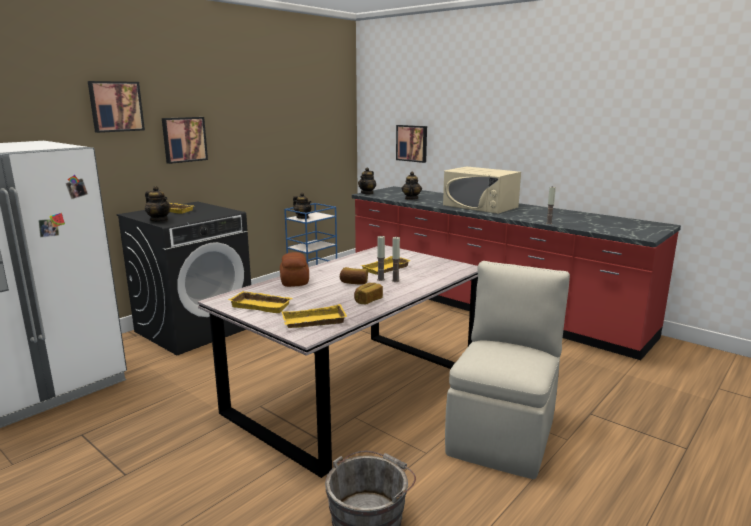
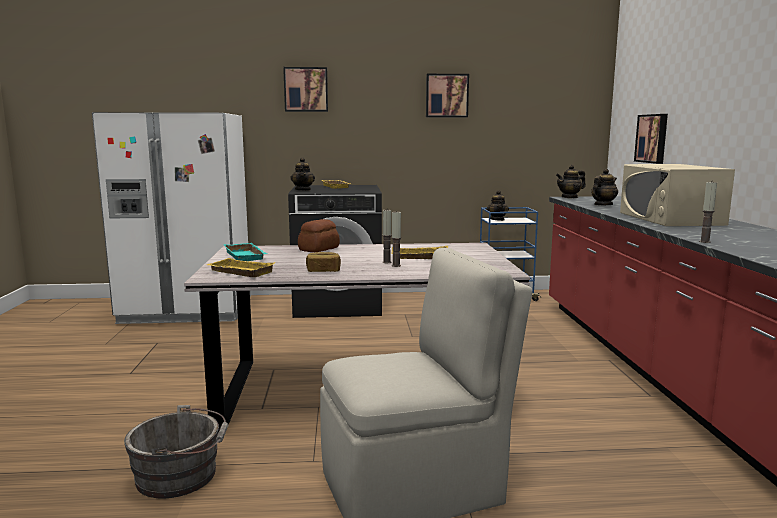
camera: 45 degrees right, 5 degrees down
(184, 139) = (369, 123): picture -> picture (446, 95)
(262, 305) = (247, 256): yellow tray -> turquoise tray
(354, 283) = (357, 259): bread -> none

